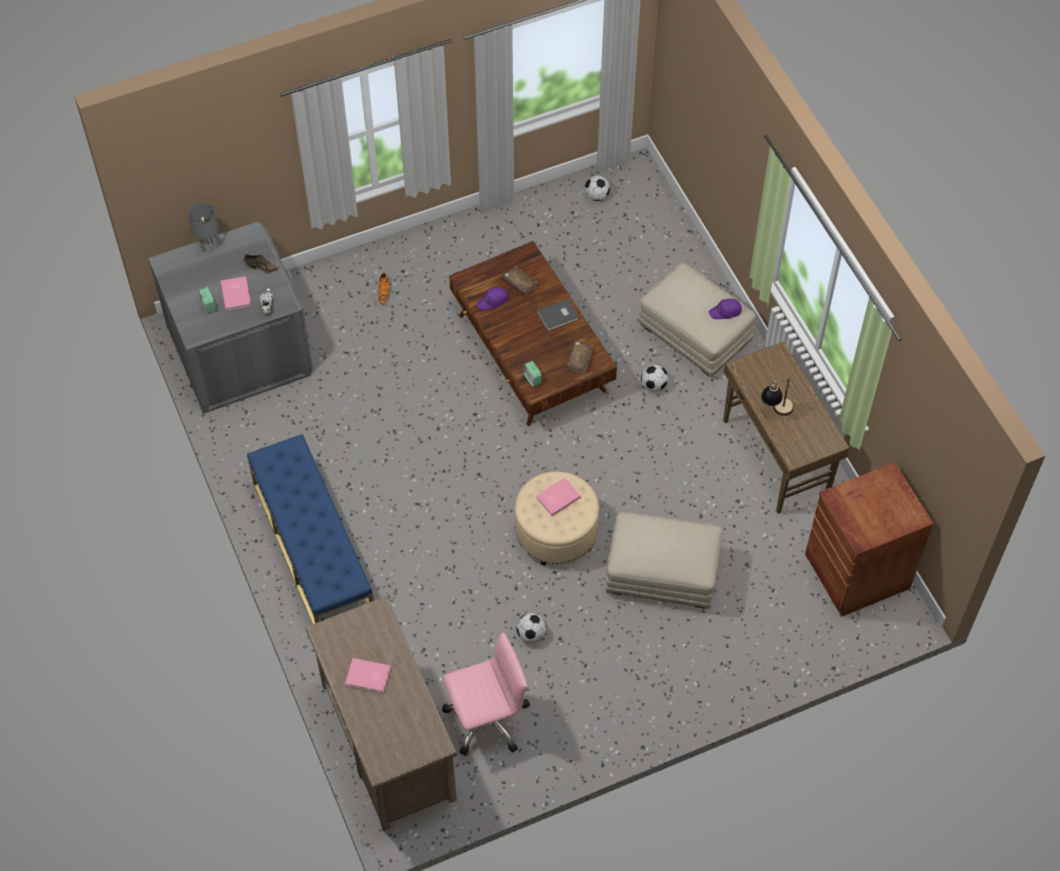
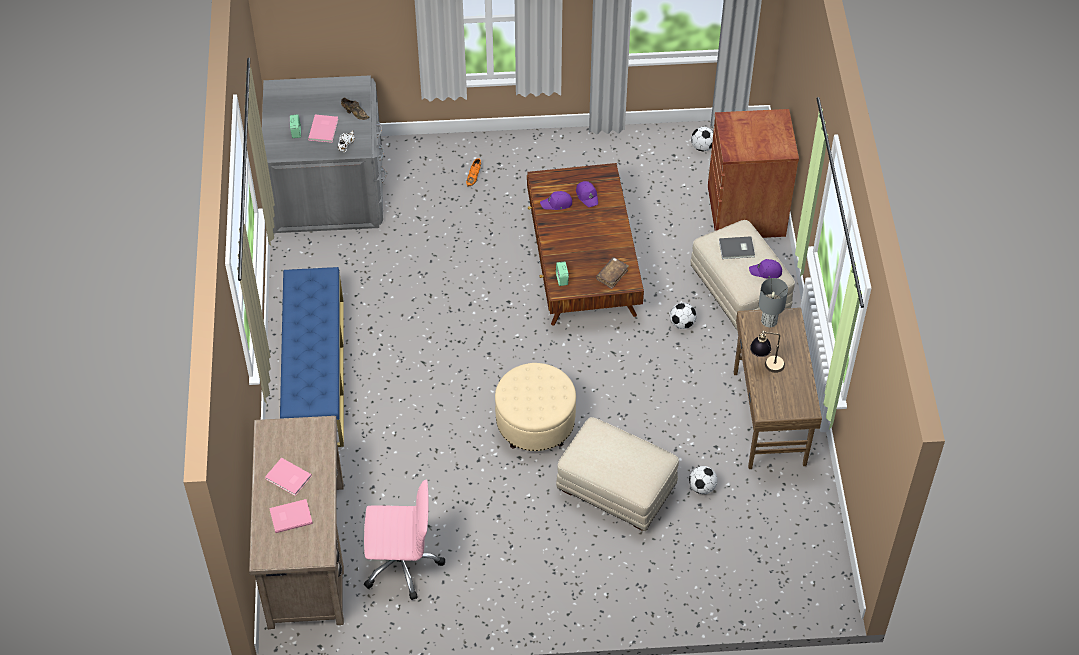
camera: 20 degrees right, 5 degrees down
(208, 246) = (318, 84): grey table lamp -> grey table lamp (768, 321)
(520, 284) = (587, 196): brown book -> purple cap
(531, 634) = (474, 504): football -> football (702, 487)
(557, 497) = (538, 386): pink book -> pink book (290, 516)
(558, 316) = (610, 233): grey book -> grey book (737, 249)
(857, 574) = (801, 545): brown dresser -> brown dresser (746, 214)

